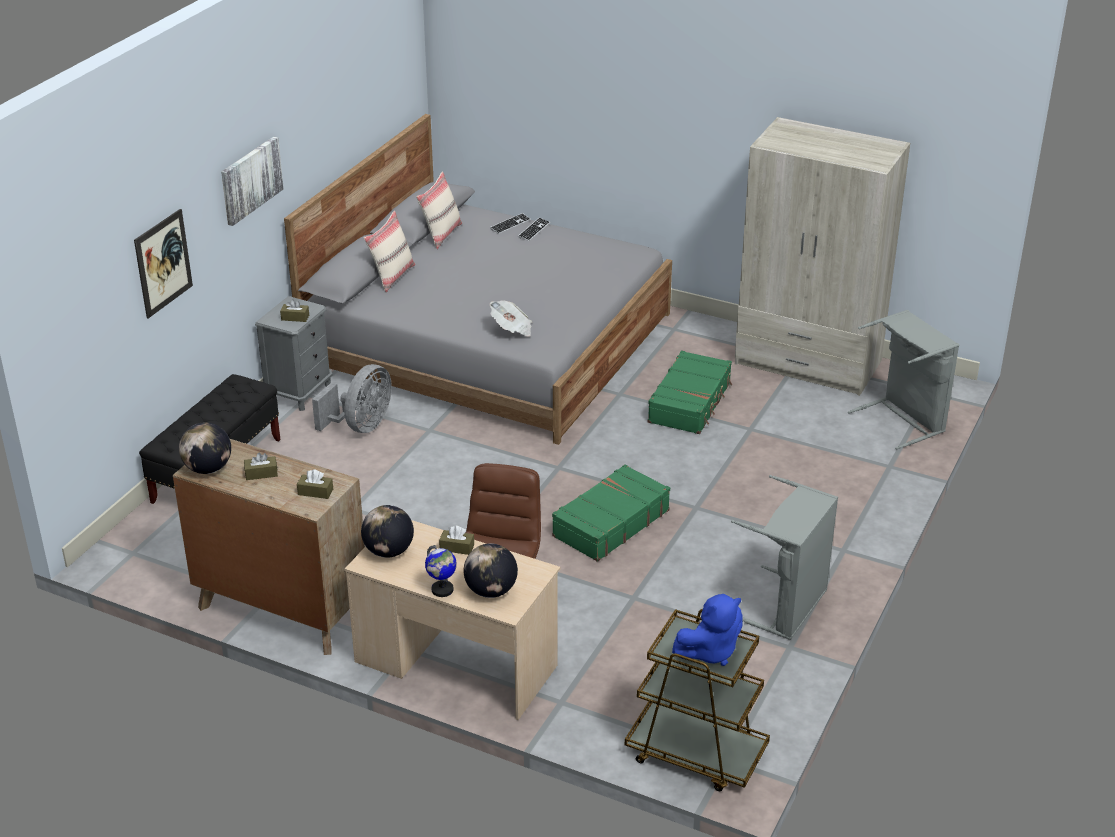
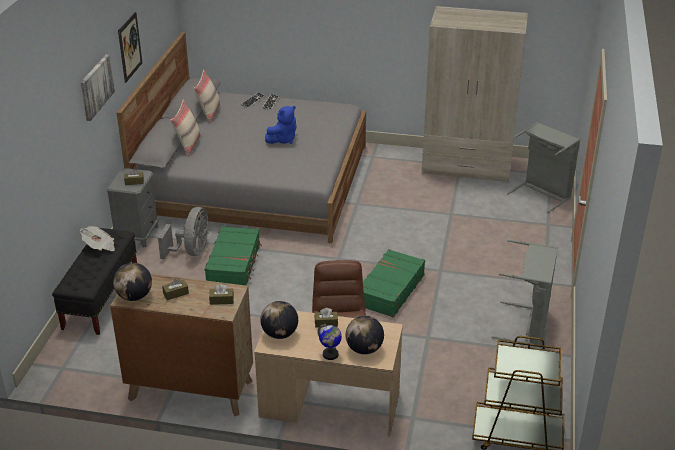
camera: 15 degrees left, 0 degrees up
(163, 263) = (54, 153): picture -> picture (130, 47)
(512, 329) = (288, 169): newspaper -> newspaper (99, 246)
(690, 402) = (405, 202): green suitcase -> green suitcase (234, 264)
(710, 651) = (532, 364): blue plush toy -> blue plush toy (283, 139)

